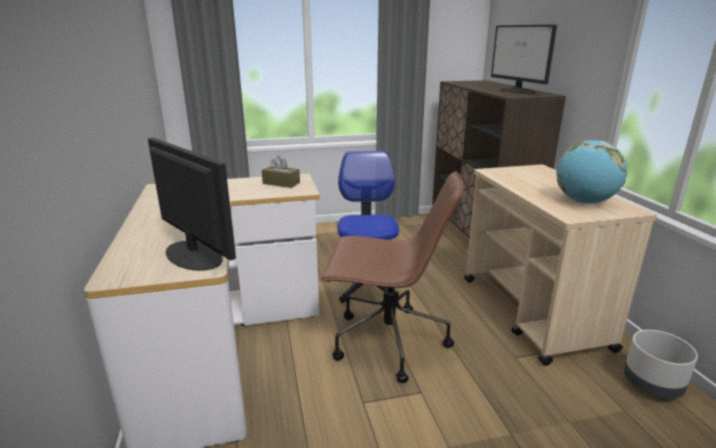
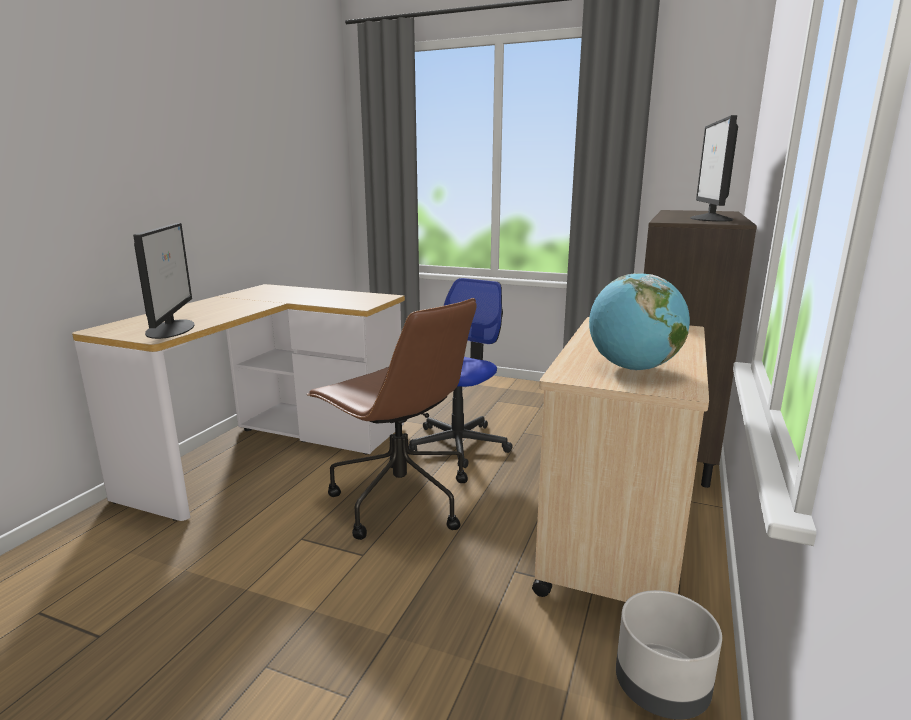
camera: 35 degrees right, 5 degrees down
(281, 183) = (358, 298): brown tissue box -> none

